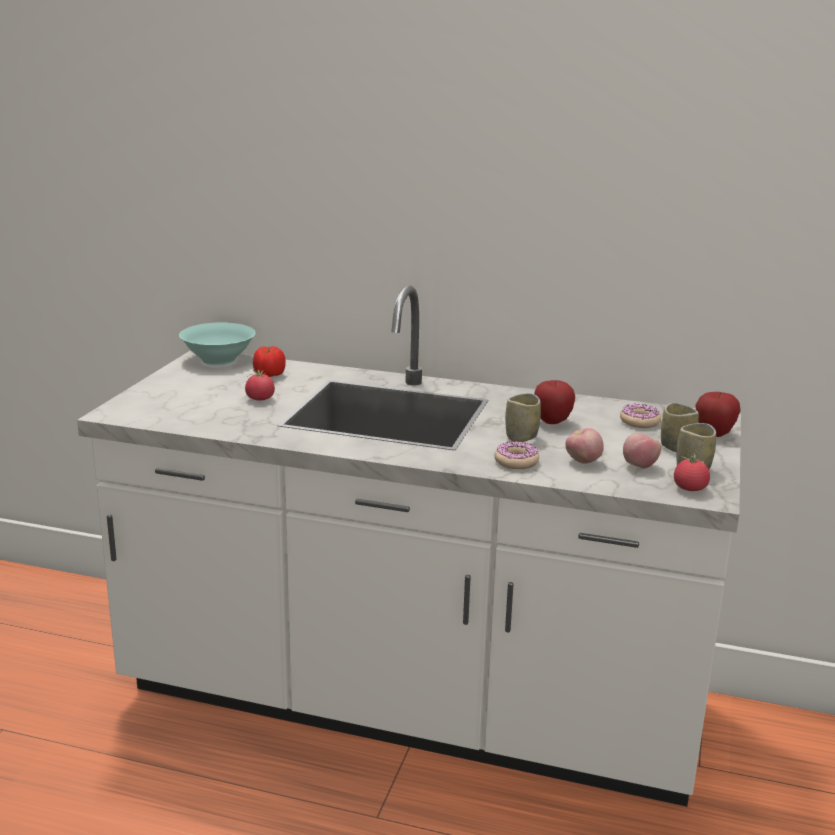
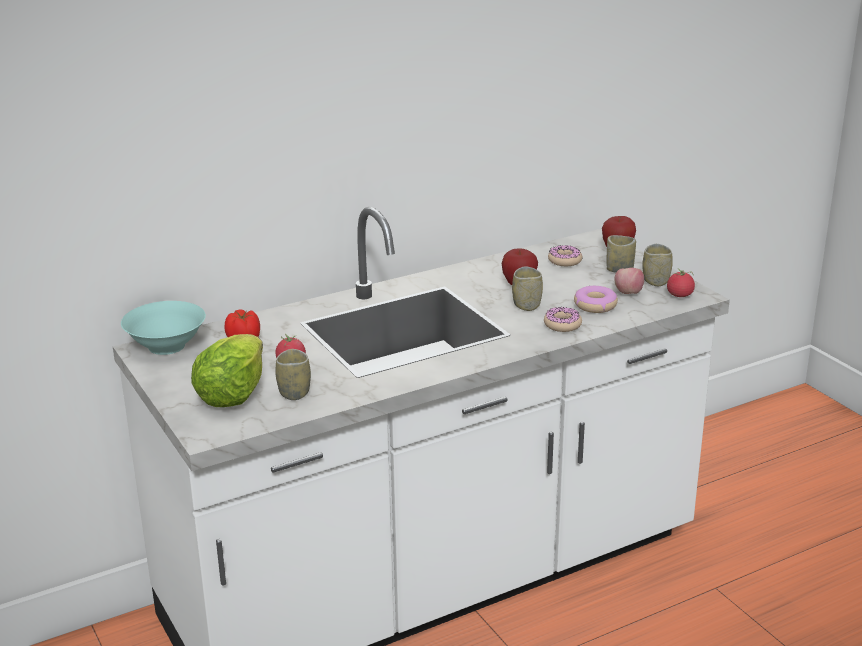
camera: 45 degrees left, 5 degrees up
(182, 400) = (232, 394): none -> lettuce
(216, 416) = (294, 393): none -> cup
(582, 461) = (595, 305): apple -> donut

